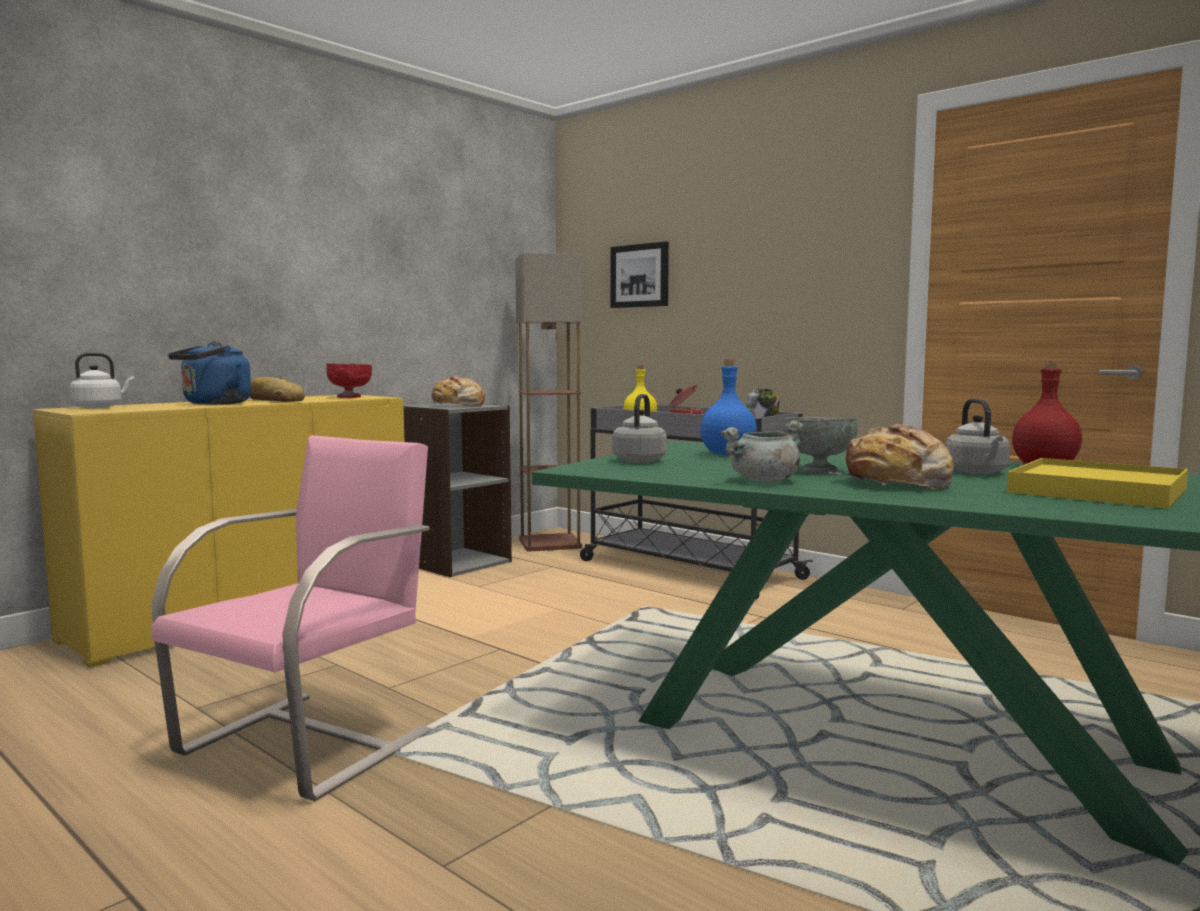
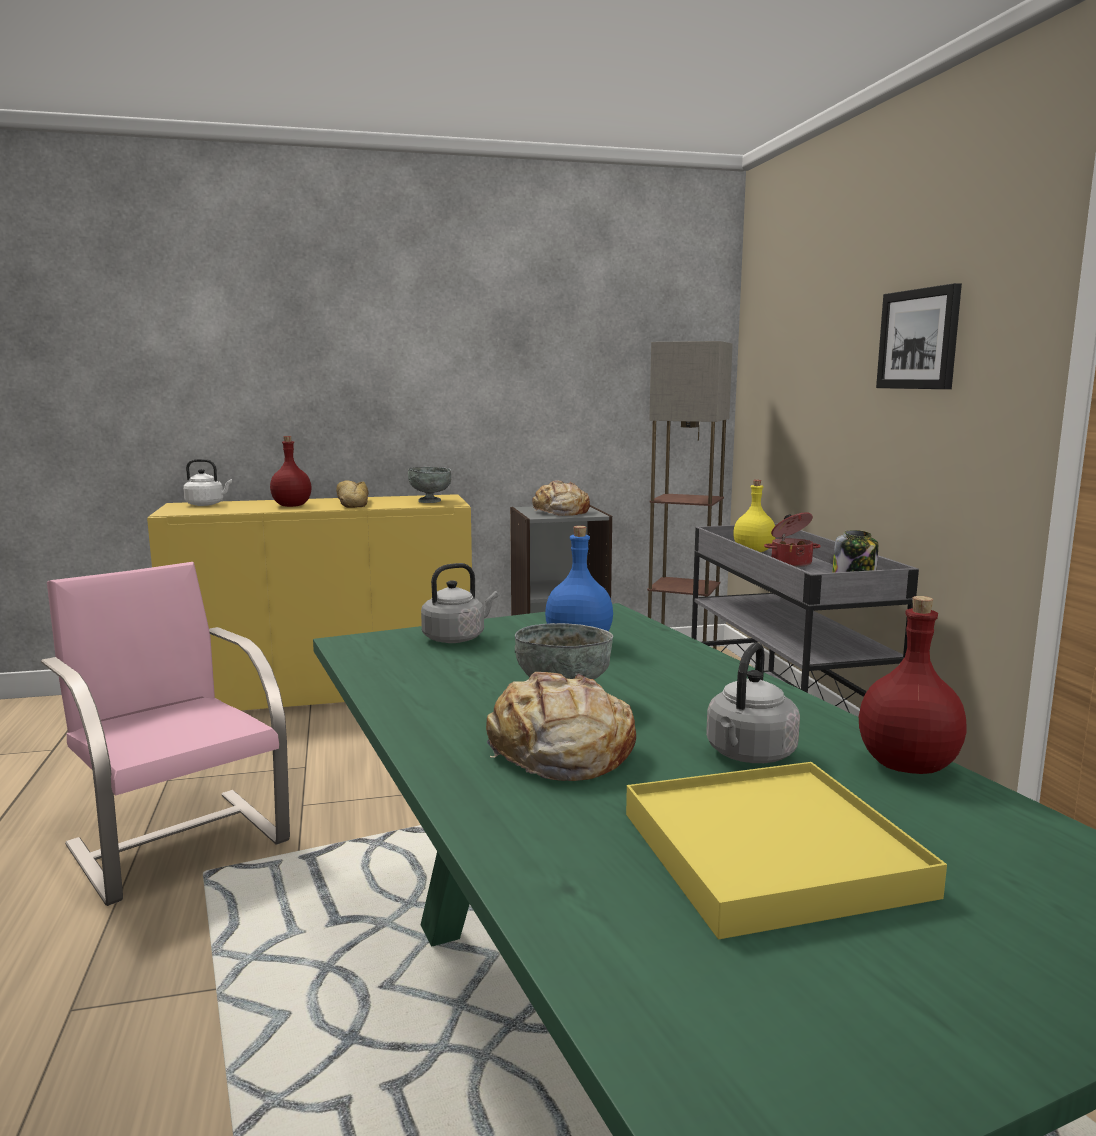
camera: 35 degrees right, 5 degrees up
(213, 404) = (291, 506): blue kettle -> red bottle
(310, 741) = (178, 841): pink chair -> pink chair turned 105 degrees counterclockwise
(350, 397) = (430, 501): red bowl -> grey bowl
(640, 276) = (799, 364): picture -> picture (919, 339)
(764, 481) = (442, 707): grey cooking pot -> none

